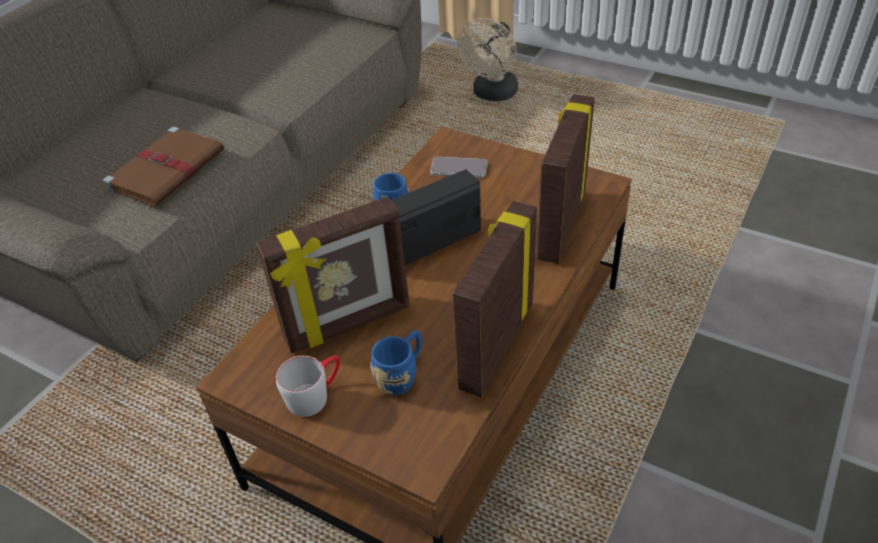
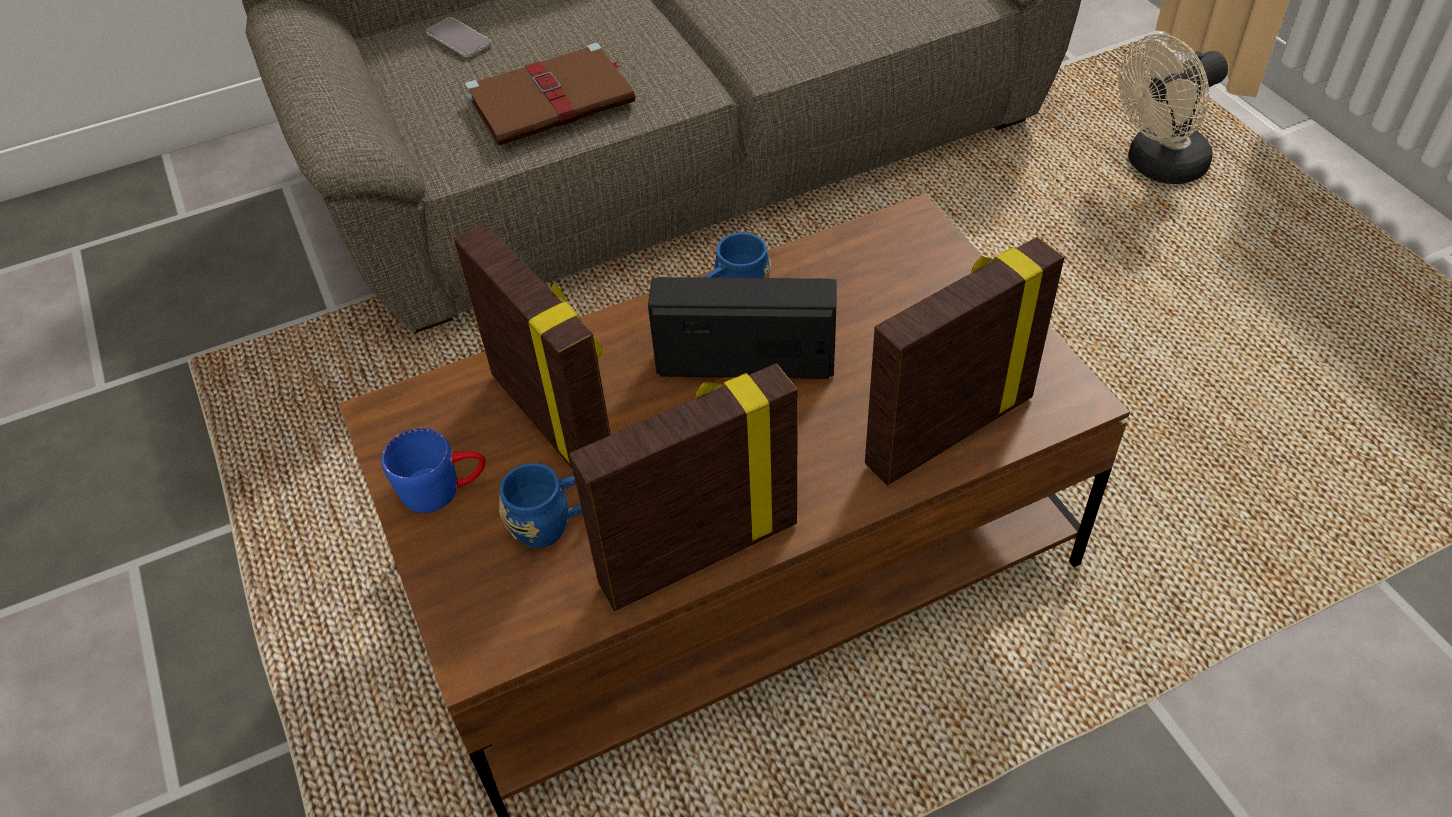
camera: 35 degrees right, 5 degrees up
(315, 394) = (444, 488): grey mug -> blue mug
(348, 325) = (555, 420): picture frame -> picture frame turned 135 degrees counterclockwise
(459, 168) = (888, 270): phone -> phone (459, 39)

